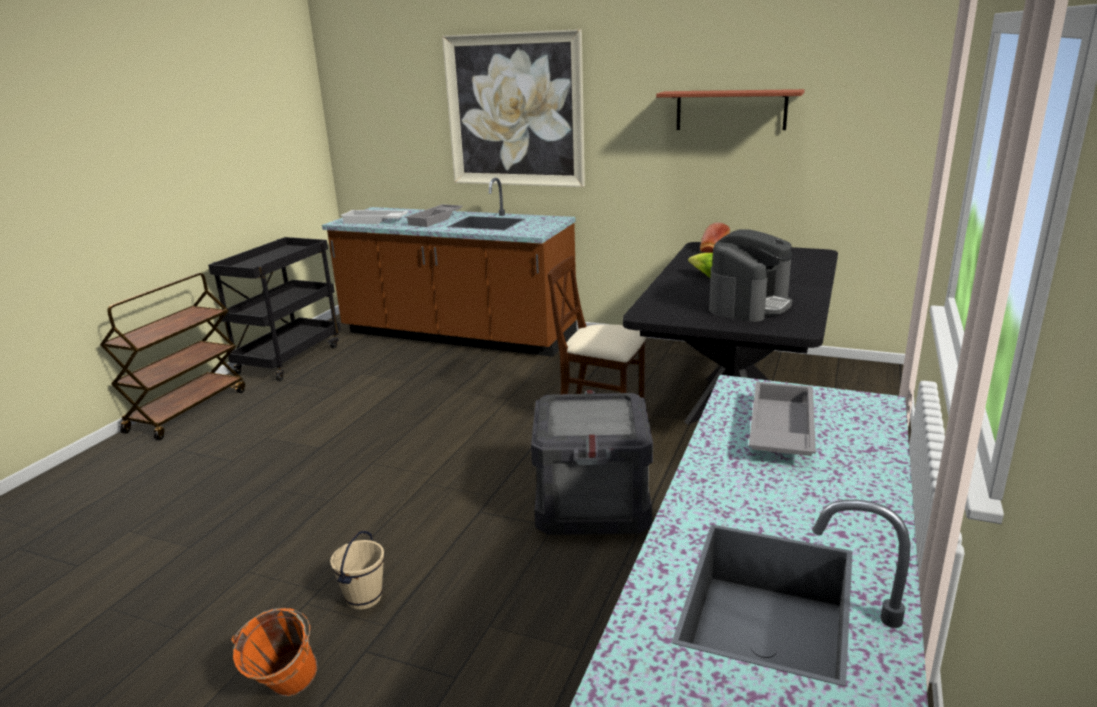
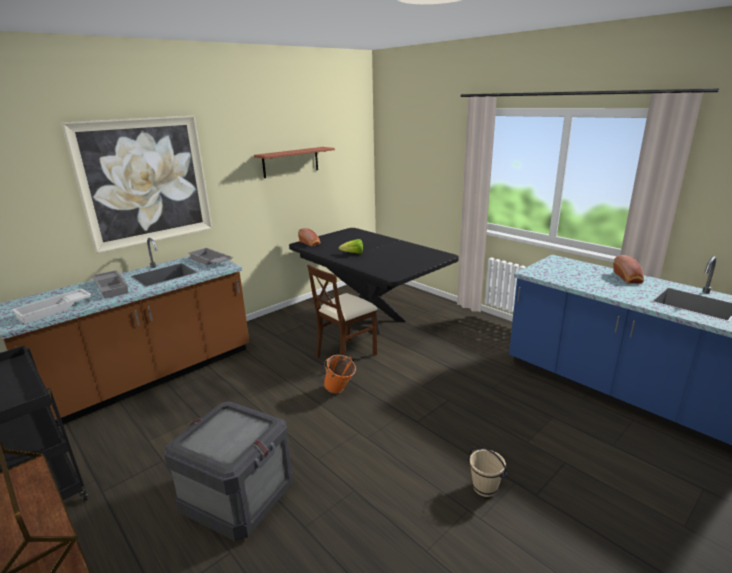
camera: 65 degrees left, 0 degrees up
(285, 693) = (567, 538): orange bucket -> orange bucket (340, 391)
(593, 505) = (436, 382): crate -> crate (238, 495)
(749, 304) = (405, 256): coffee machine -> none
(779, 430) = (574, 276): grey tray -> grey tray (210, 261)
(853, 493) = (627, 278): none -> bread

